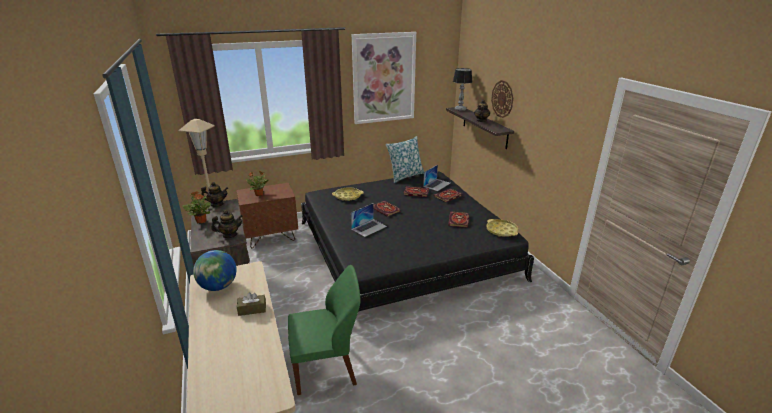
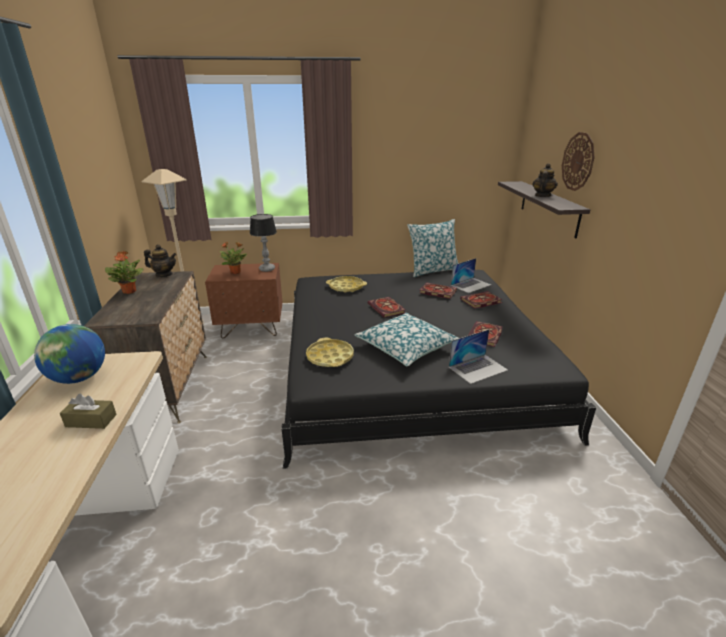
camera: 15 degrees right, 0 degrees up
(229, 235) = (146, 312): teapot -> none
(327, 368) = (225, 524): green chair -> none
(369, 227) = (352, 329): laptop -> laptop (478, 368)
(384, 78) = (414, 135): picture -> none
(411, 235) = (405, 347): none -> pillow
(460, 109) = (517, 184): table lamp -> table lamp (267, 269)
(501, 231) = (547, 358): yellow tray -> yellow tray (330, 357)

